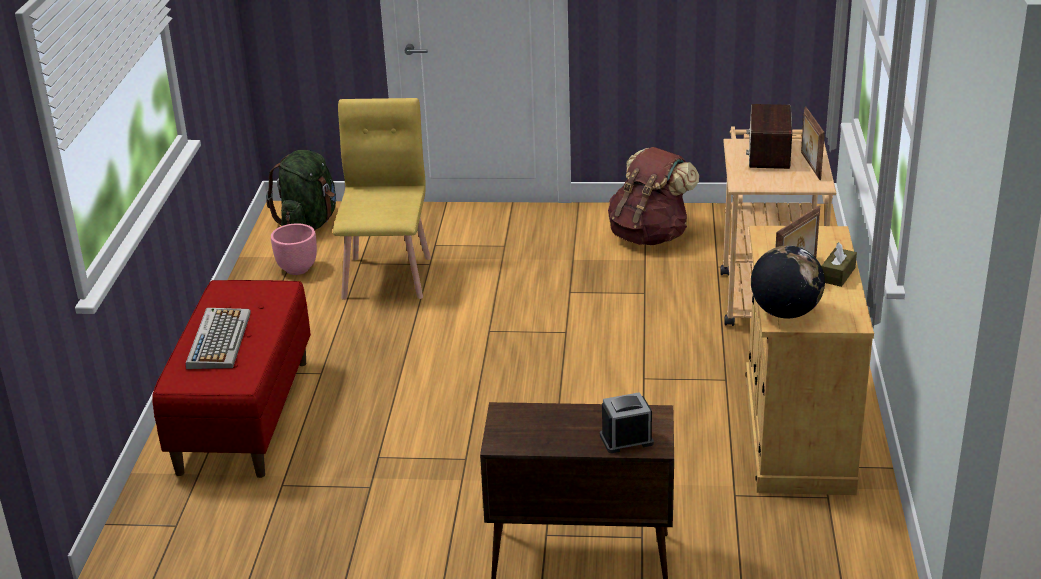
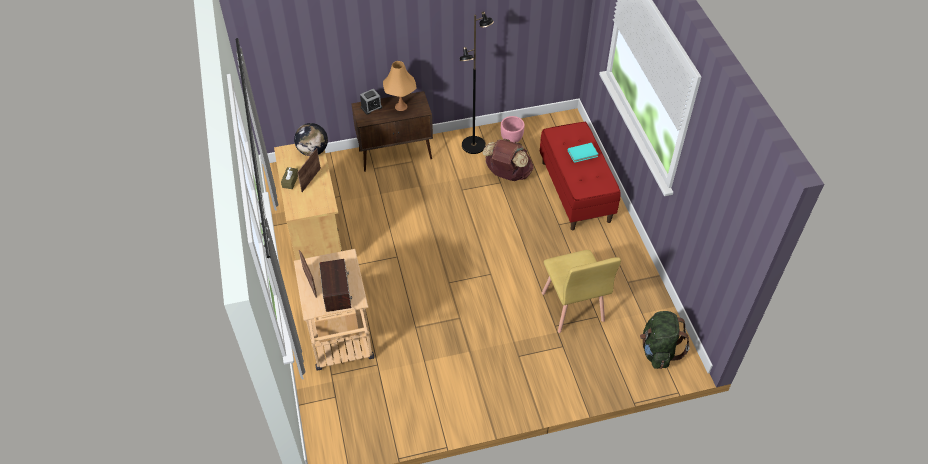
camera: 160 degrees right, 20 degrees up
(218, 339) = (582, 153): keyboard -> turquoise book
(298, 269) = (630, 302): pink planter -> pink planter (511, 140)
(385, 540) = (474, 145): none -> black floor lamp
(553, 429) = (401, 106): none -> orange table lamp
(650, 236) = (428, 389): brown backpack -> brown backpack (507, 174)

